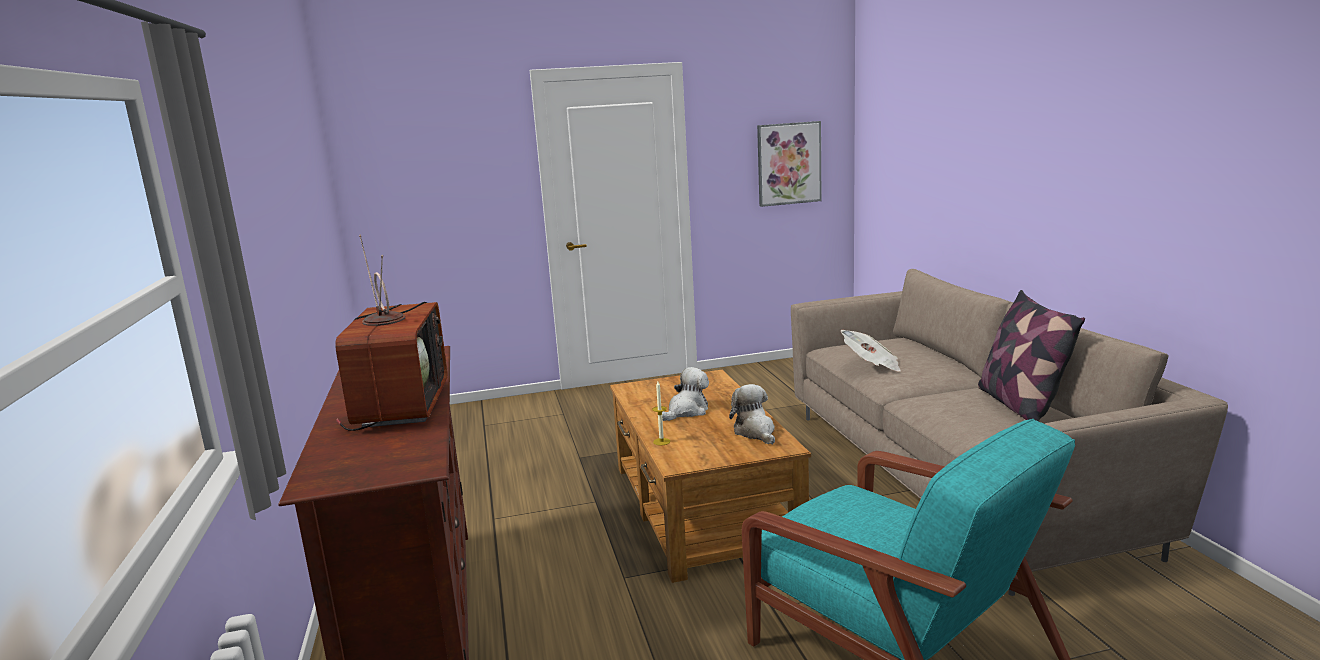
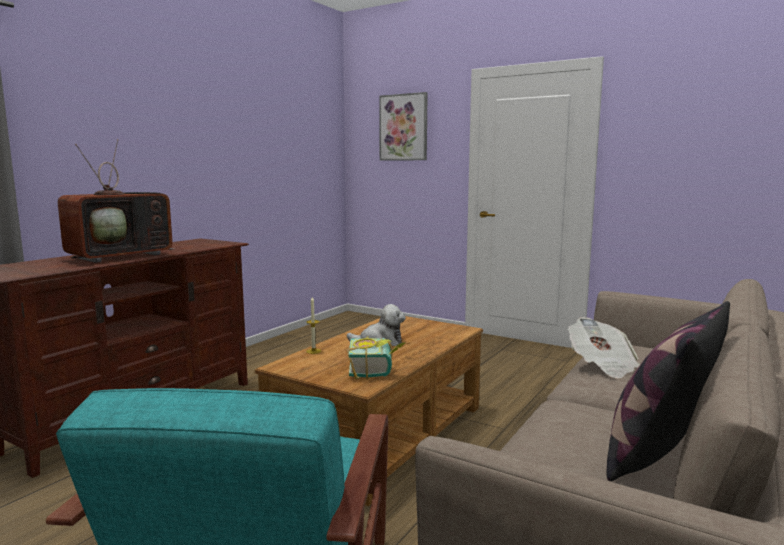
camera: 45 degrees right, 5 degrees down
(755, 432) = (376, 370): plush toy -> book
(788, 163) = (713, 160): picture -> picture (403, 127)

